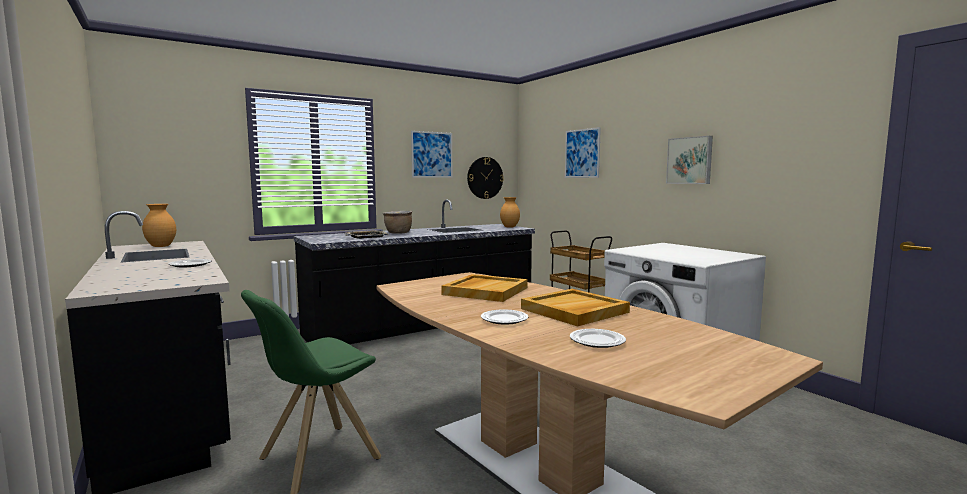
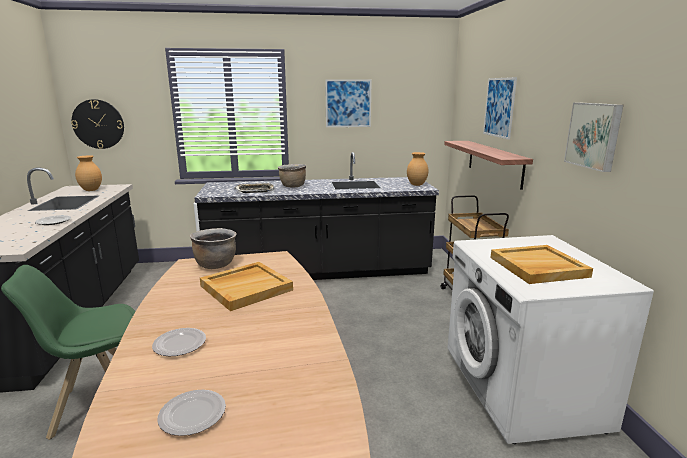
camera: 25 degrees right, 10 degrees up
(424, 284) = (215, 265): none -> brown cooking pot
(485, 178) = (409, 126): wall clock -> wall clock (98, 124)
(574, 311) = (267, 346): beige tray -> beige tray (538, 267)
(582, 200) = (494, 162): none -> shelf

